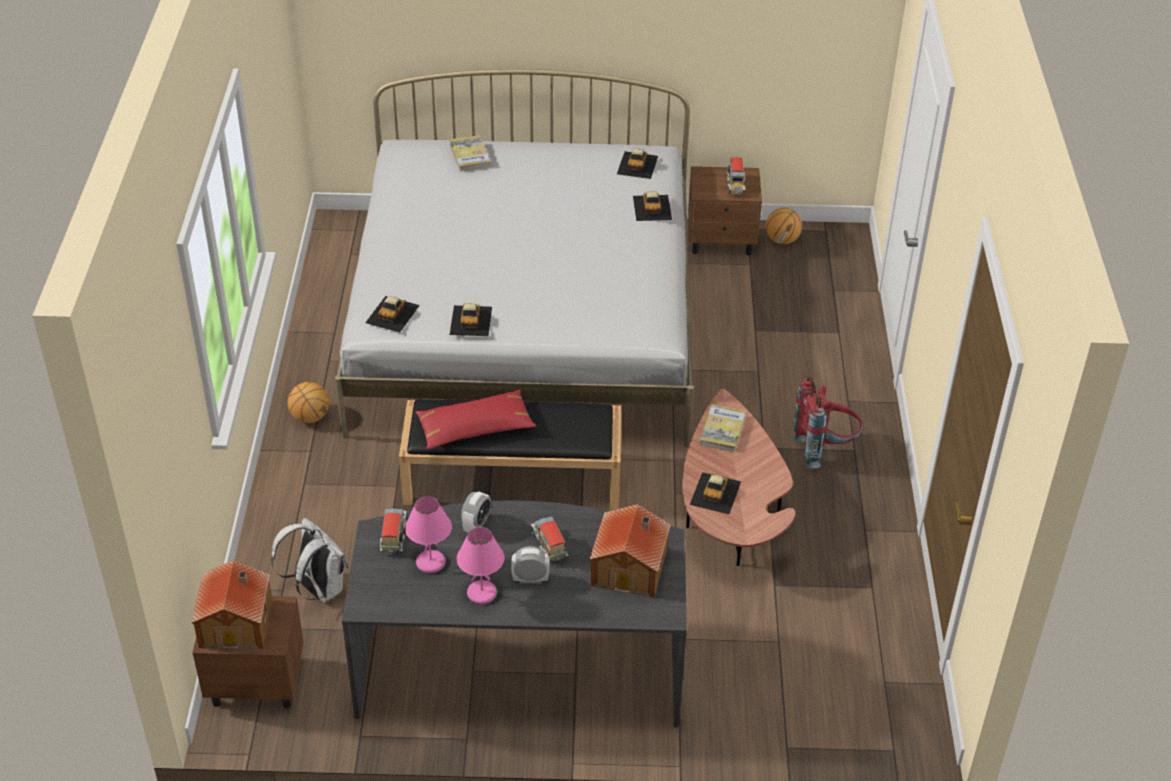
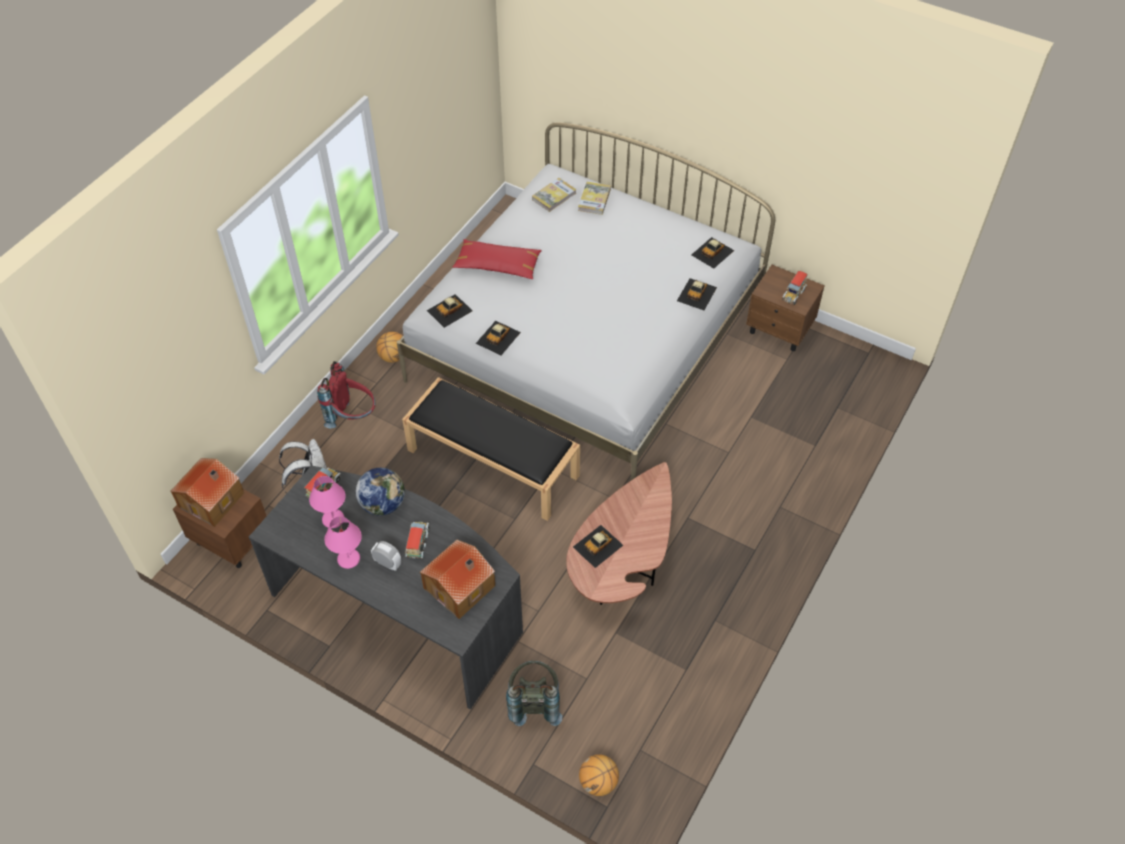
camera: 30 degrees right, 10 degrees up
(475, 428) = (463, 420): red pillow -> red pillow (497, 265)
(476, 525) = (383, 504): alarm clock -> globe
(722, 430) = (640, 497): book -> book (554, 196)
(741, 689) = (534, 703): none -> grey backpack
(782, 240) = (827, 348): basketball -> basketball (598, 782)
(825, 449) = (733, 539): red backpack -> red backpack (352, 417)

